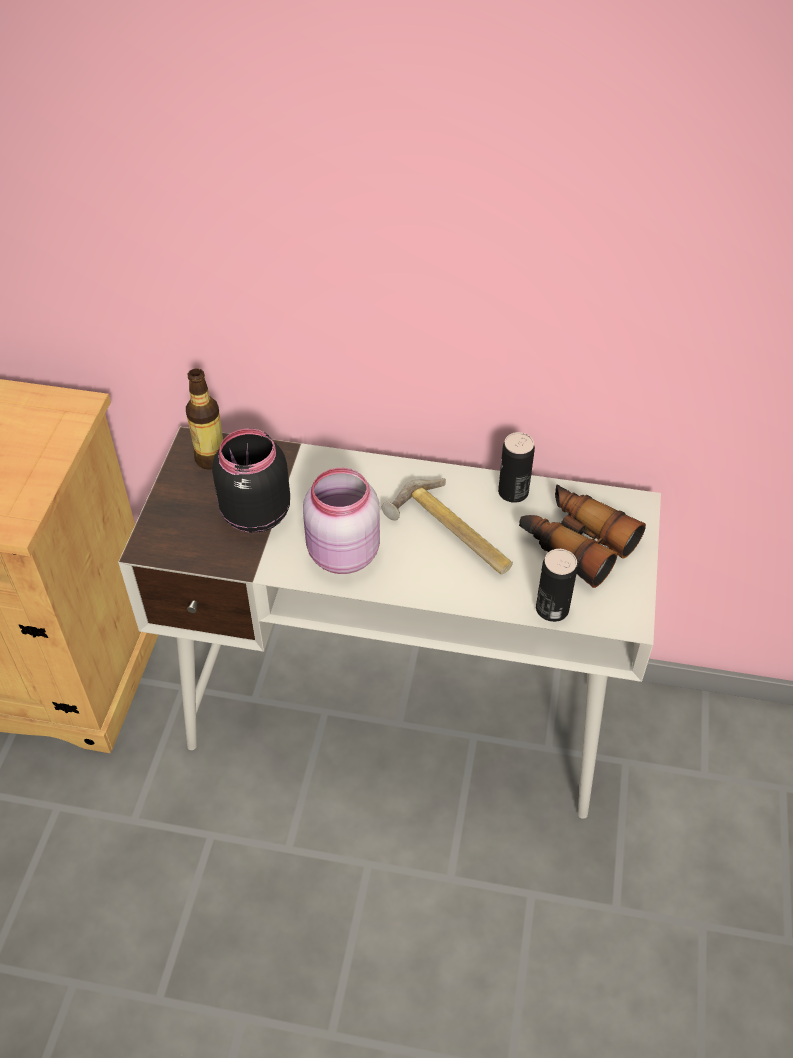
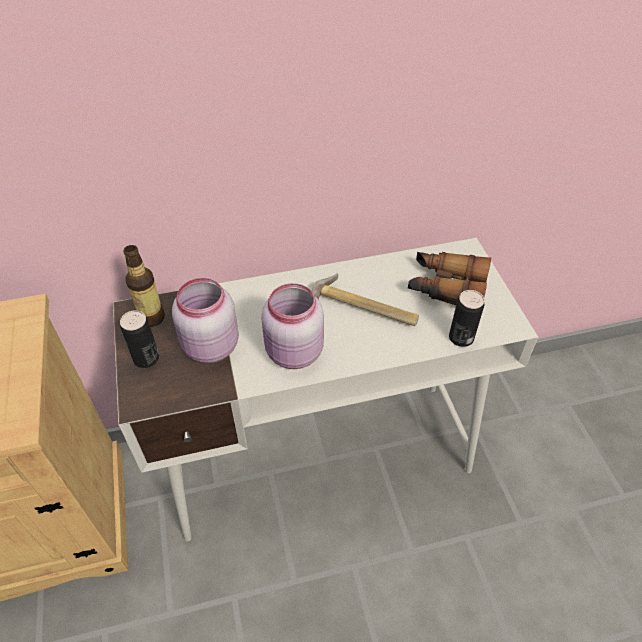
camera: 25 degrees left, 0 degrees up
(254, 514) = (209, 347): black jar -> pink jar
(513, 492) = (385, 268): can -> can (146, 358)

